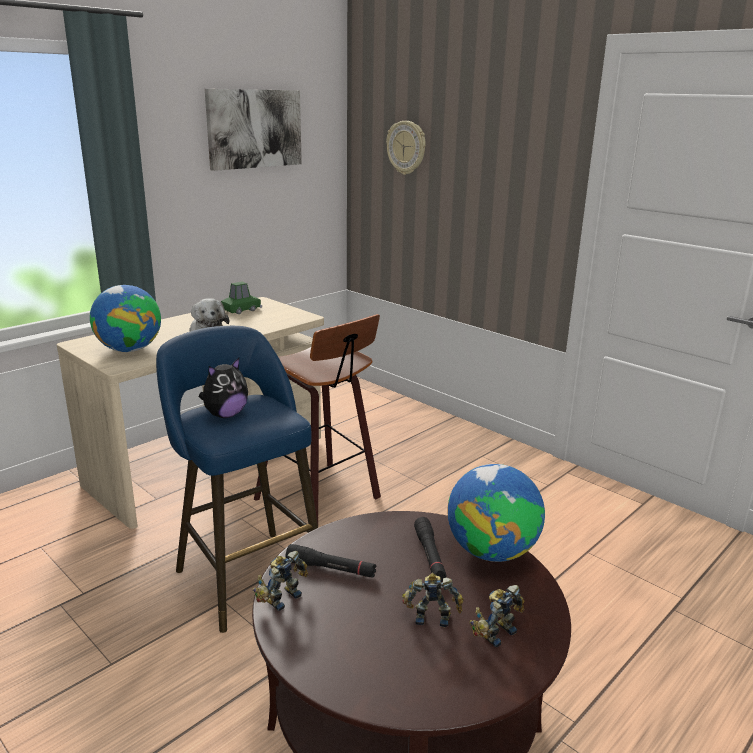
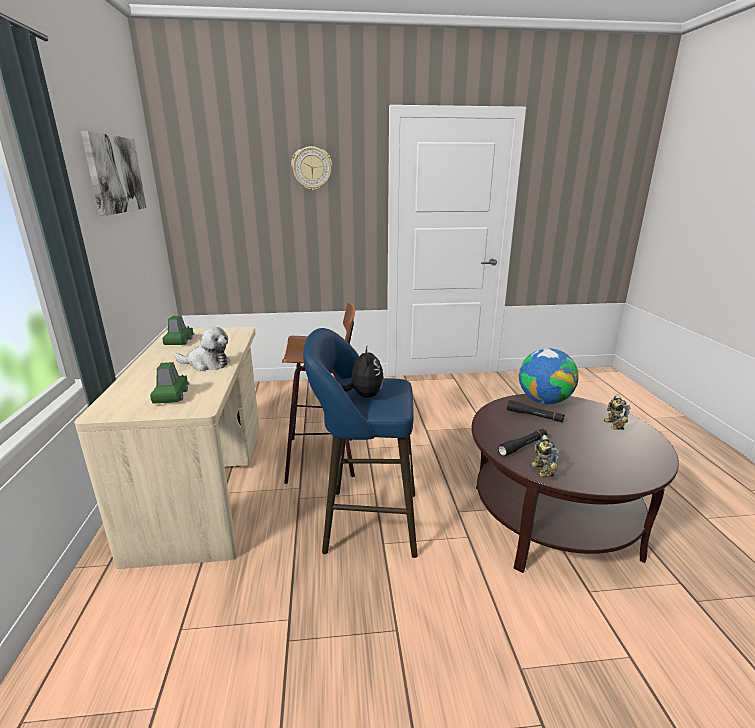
camera: 50 degrees left, 0 degrees up
(130, 349) = (171, 396): globe -> green toy car
(406, 147) = (230, 188): wall clock -> wall clock (312, 168)
(431, 616) = (589, 435): toy robot -> none

